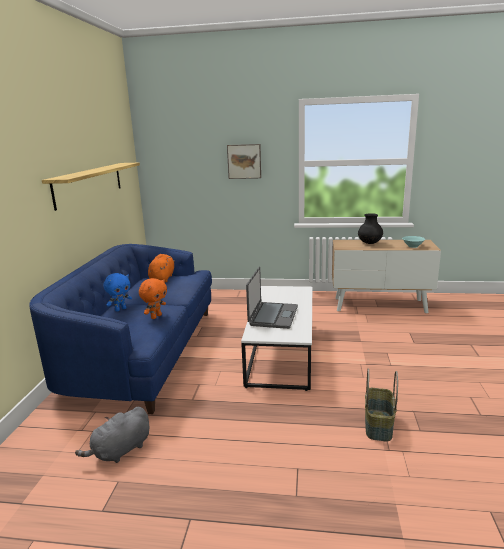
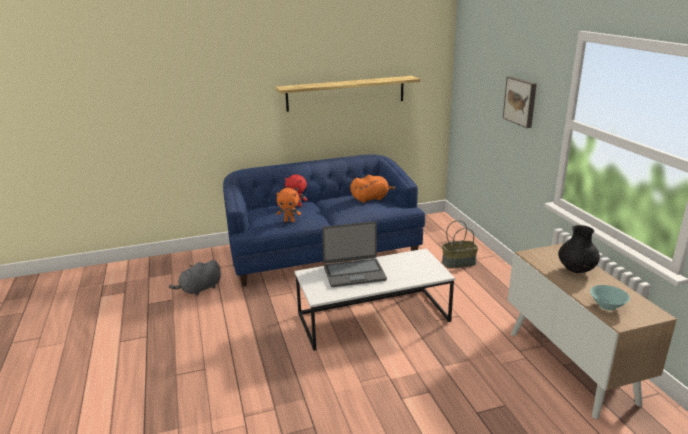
camera: 65 degrees right, 5 degrees up
(120, 309) = (297, 205): blue plush toy -> red plush toy
(120, 451) = (199, 289): grey plush toy -> grey plush toy turned 60 degrees counterclockwise
(377, 425) = (278, 404): basket -> basket (459, 263)

